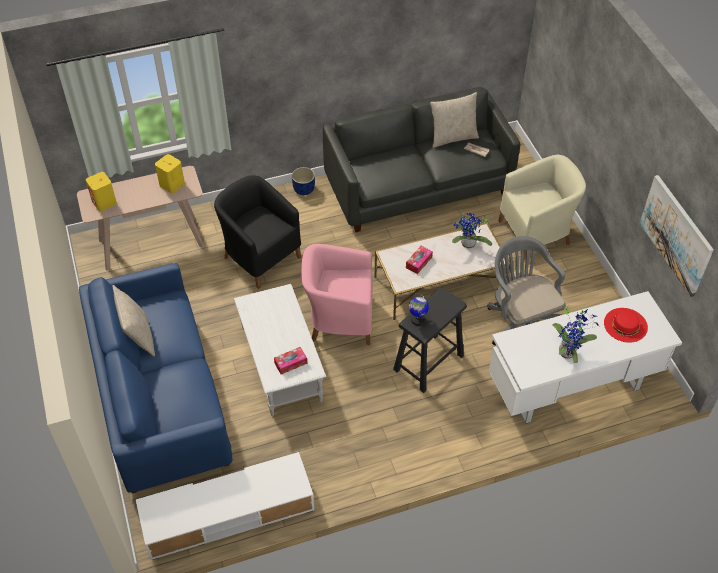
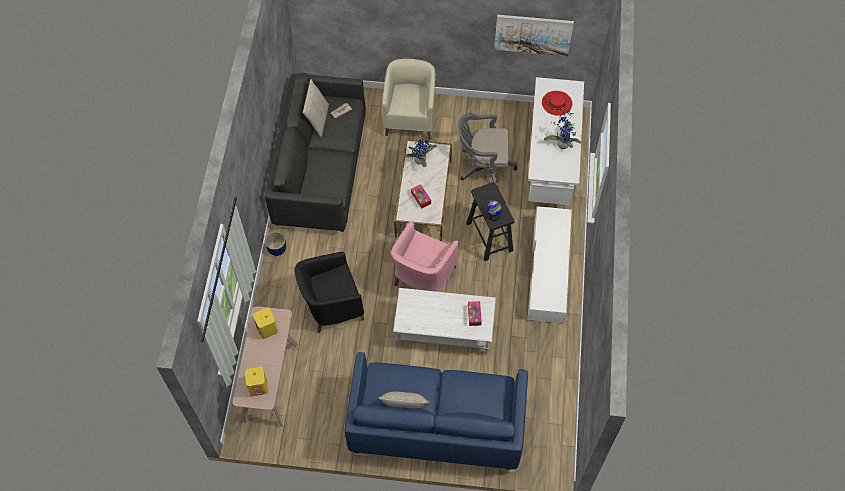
camera: 65 degrees left, 10 degrees up
(228, 513) = (554, 410): white tv stand -> white tv stand (548, 270)

